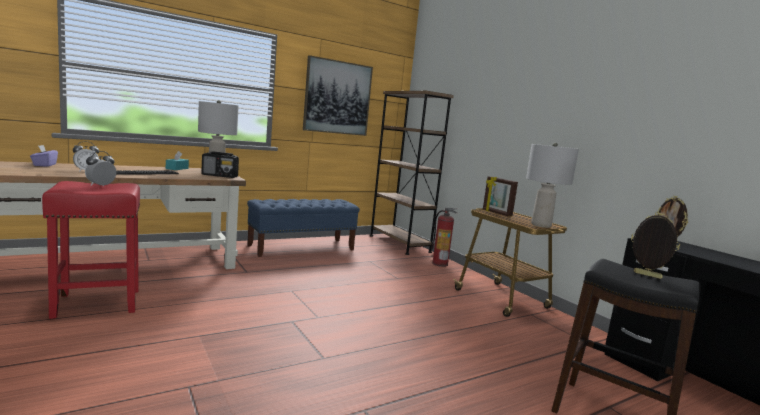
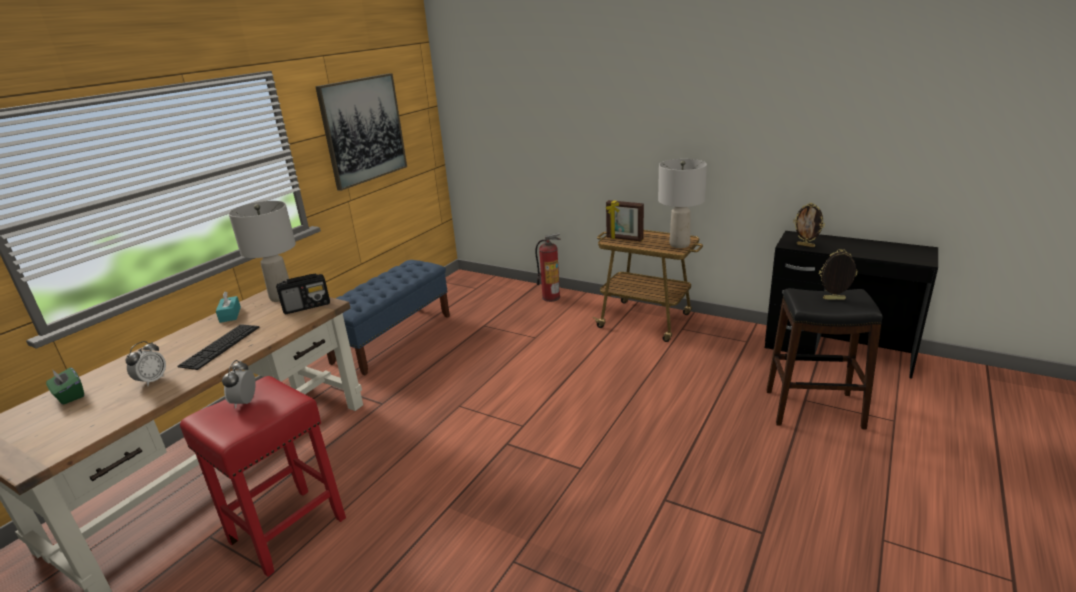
camera: 25 degrees left, 15 degrees up
(44, 165) = (69, 395): purple tissue box -> green tissue box
(399, 243) = (483, 284): brown bookcase -> none

